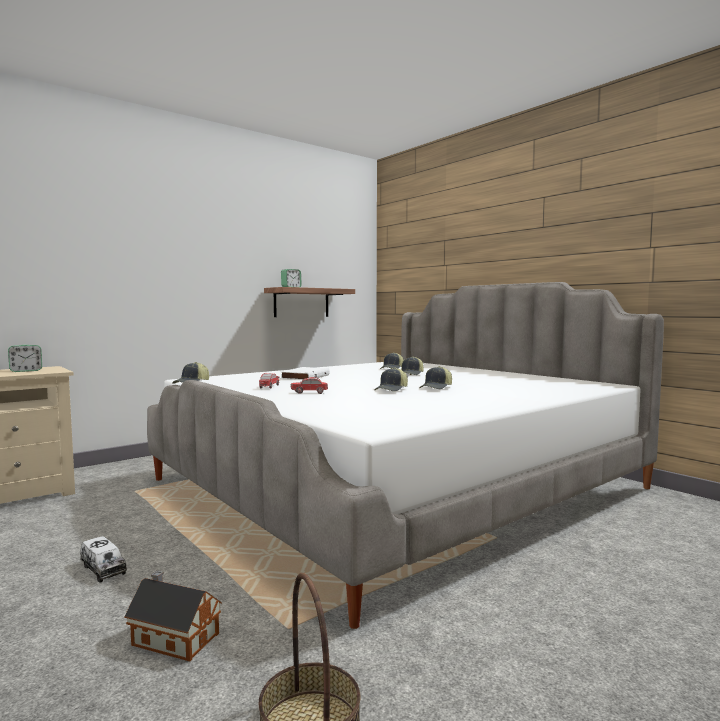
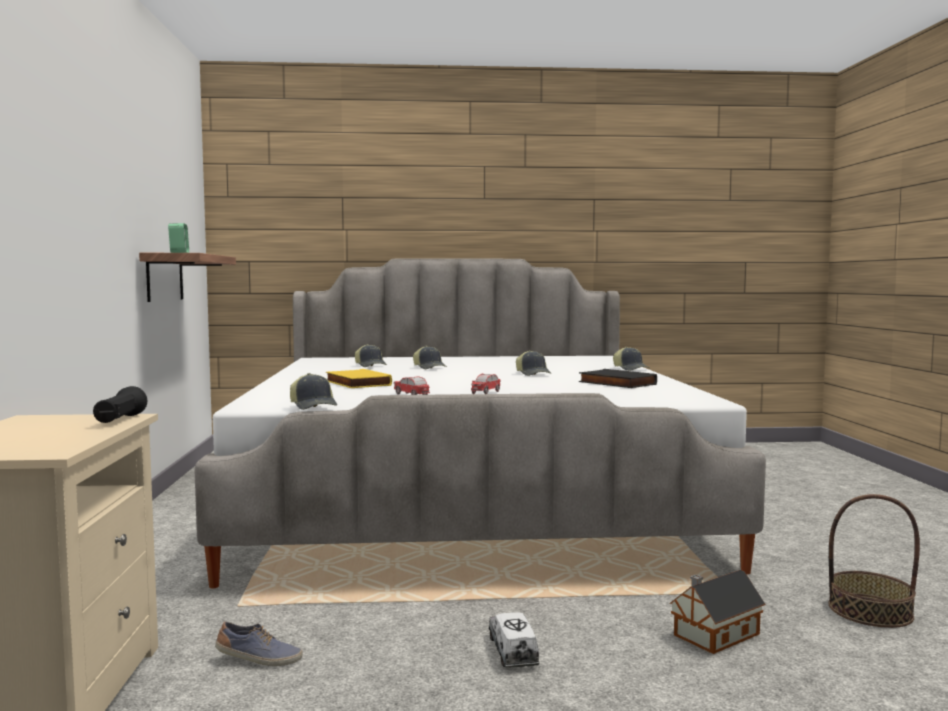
camera: 55 degrees left, 0 degrees up
(26, 371) = (54, 426): alarm clock -> none
(46, 372) = (119, 420): none -> black flashlight
(66, 514) = (258, 660): none -> shoe
(103, 569) = (512, 651): toy truck -> toy truck turned 90 degrees counterclockwise
(304, 377) = (356, 383): white book -> yellow book
(392, 390) = (520, 380): cap -> cap (631, 369)
(432, 404) = (615, 383): none -> black book

